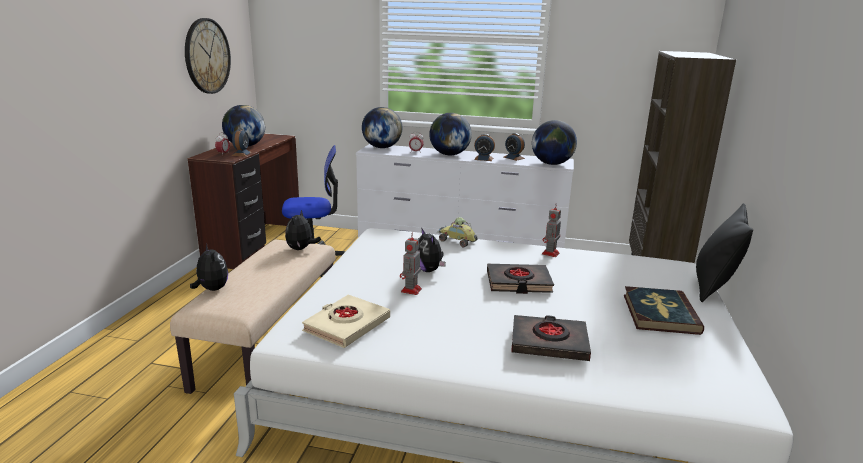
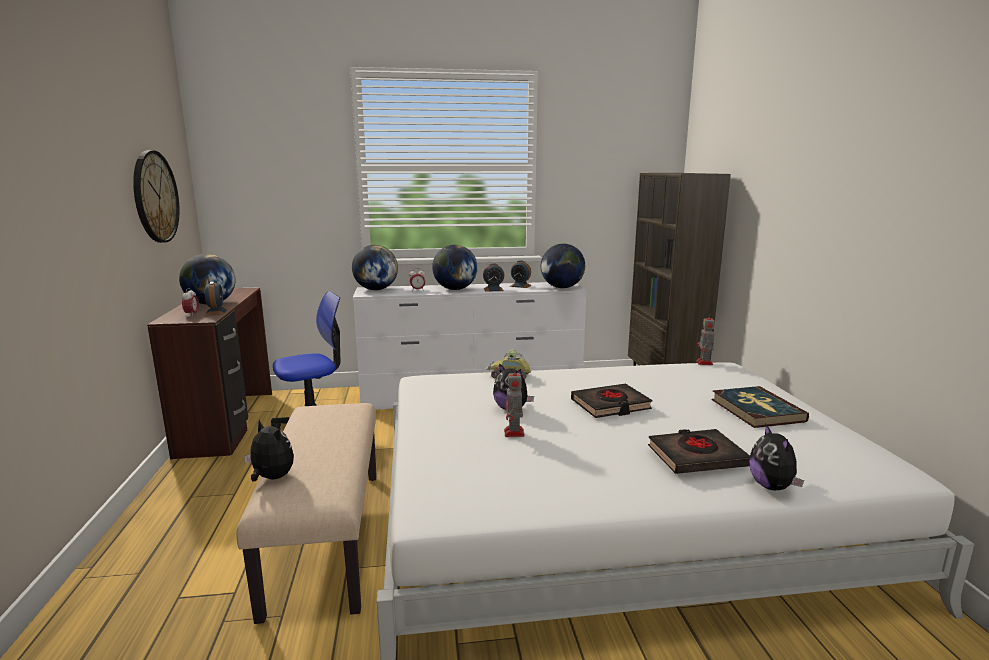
camera: 20 degrees left, 5 degrees down
(301, 249) = (344, 412): plush toy -> plush toy (772, 486)
(346, 325) = (482, 484): beige book -> none
(550, 254) = (608, 374): toy robot -> toy robot (704, 363)
(714, 287) = (768, 380): black pillow -> none

